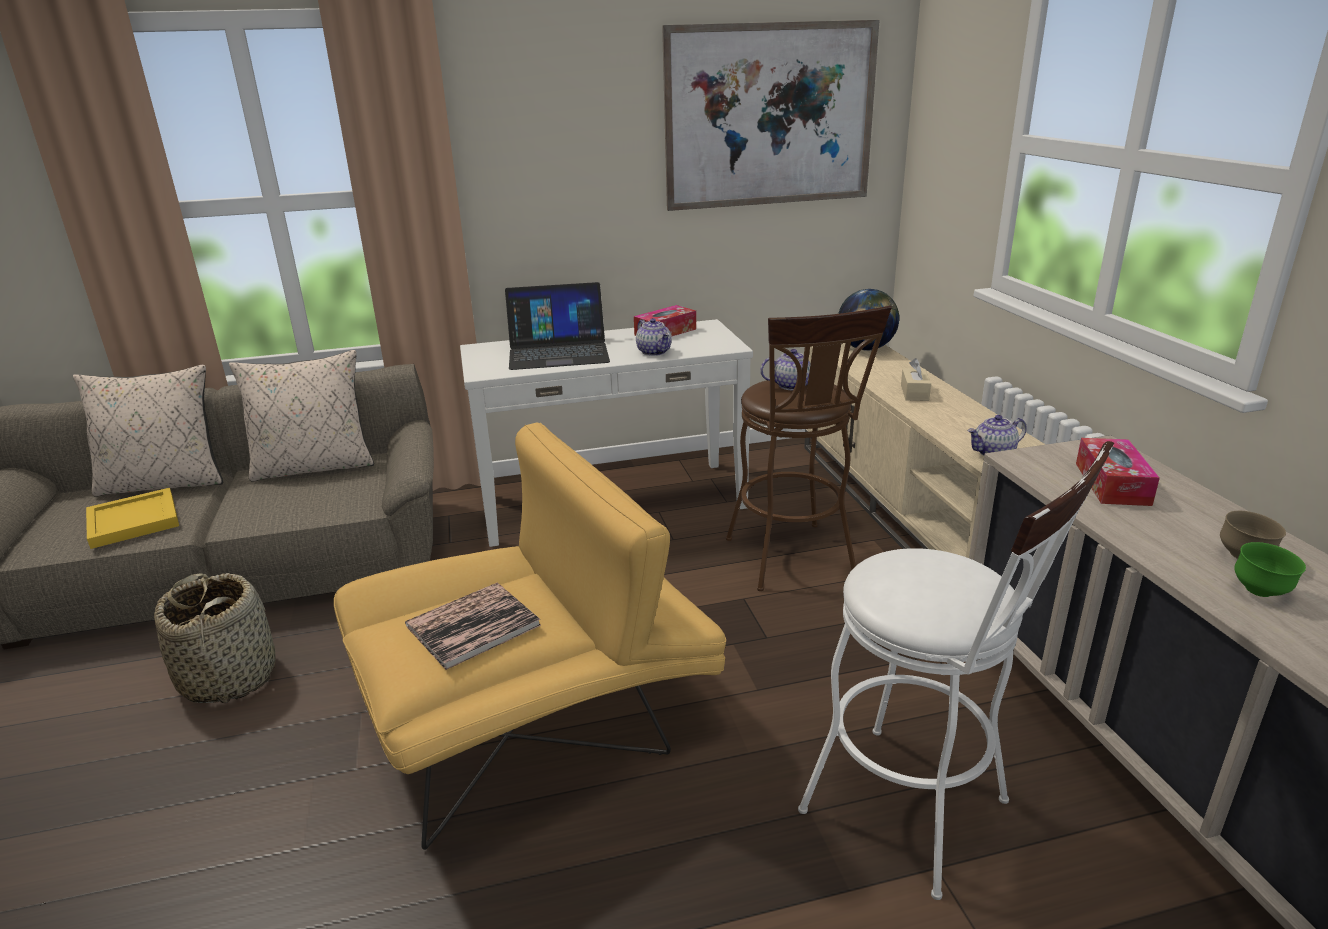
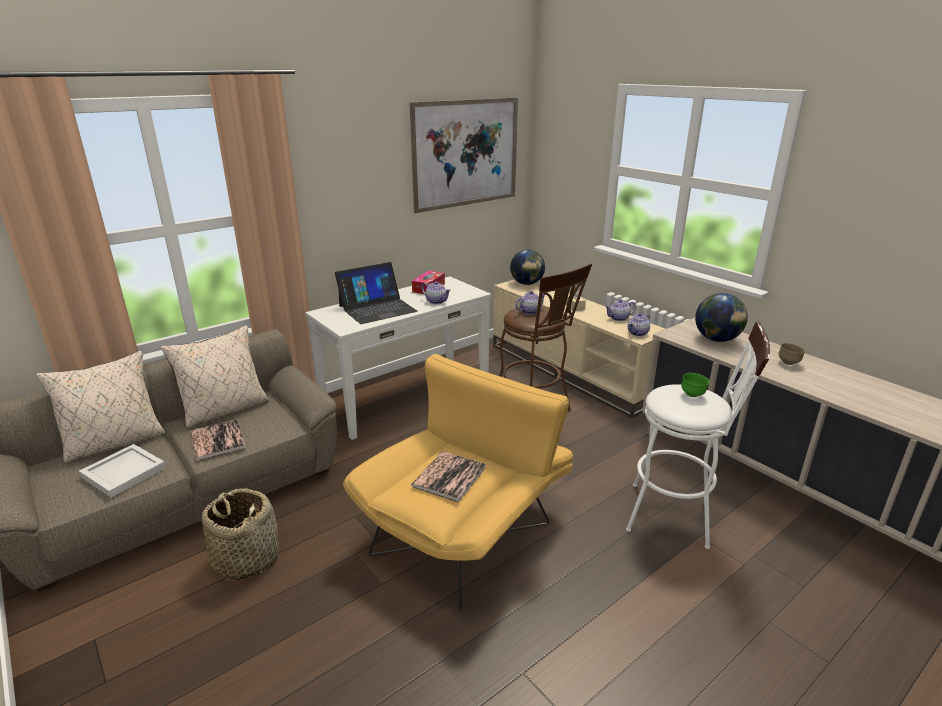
camera: 25 degrees left, 0 degrees up
(132, 521) = (122, 472): yellow tray -> white tray
(266, 504) = (218, 441): none -> book
(980, 423) = (618, 318): none -> teapot
(1112, 483) = (716, 340): tissue box -> globe
(1260, 592) = (805, 376): green bowl -> green bowl (693, 395)

